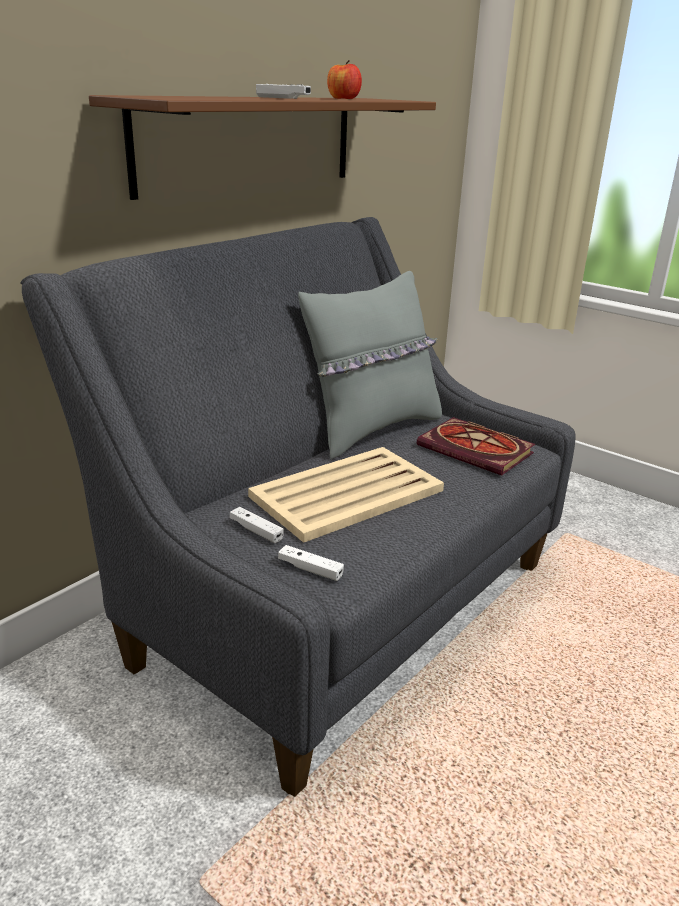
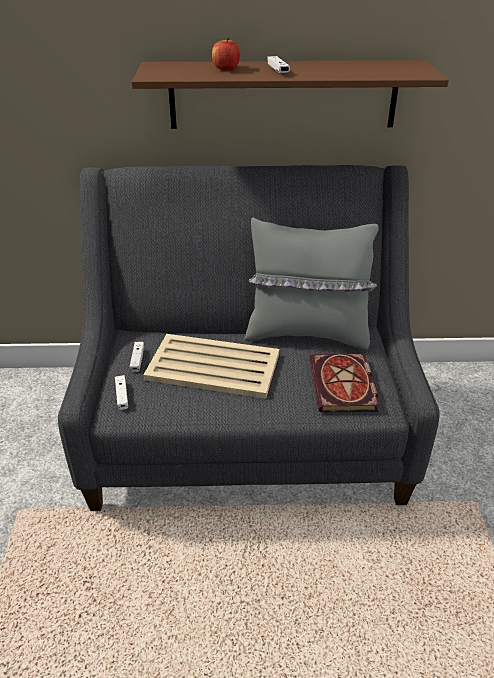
camera: 50 degrees right, 10 degrees up
(343, 98) = (351, 70): apple -> apple (226, 69)

